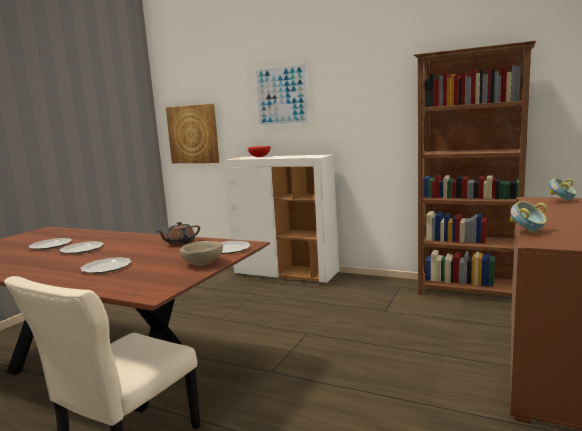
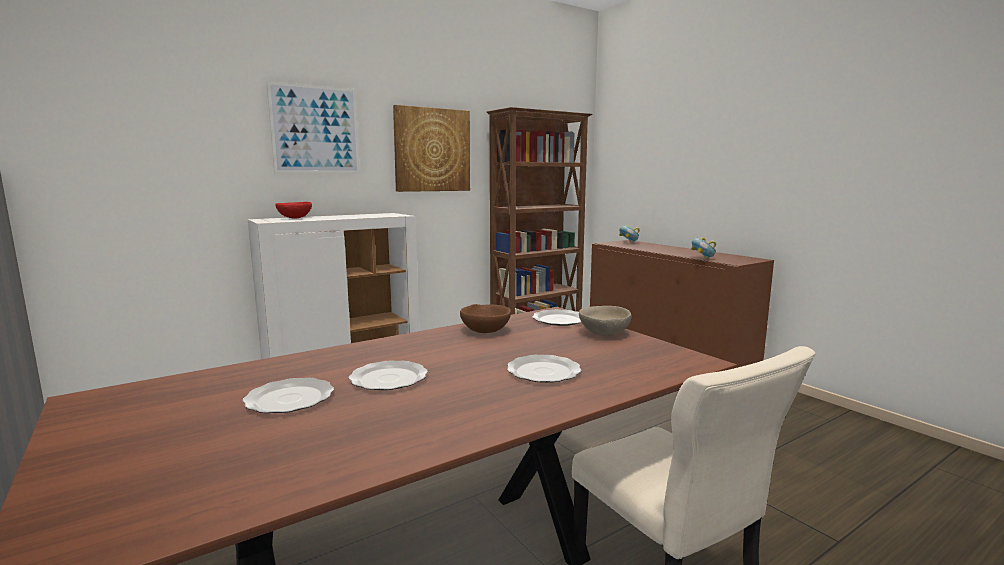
camera: 60 degrees left, 0 degrees up
(180, 243) = (486, 331): brown teapot -> brown bowl
(193, 134) = (122, 180): picture -> picture (432, 150)

